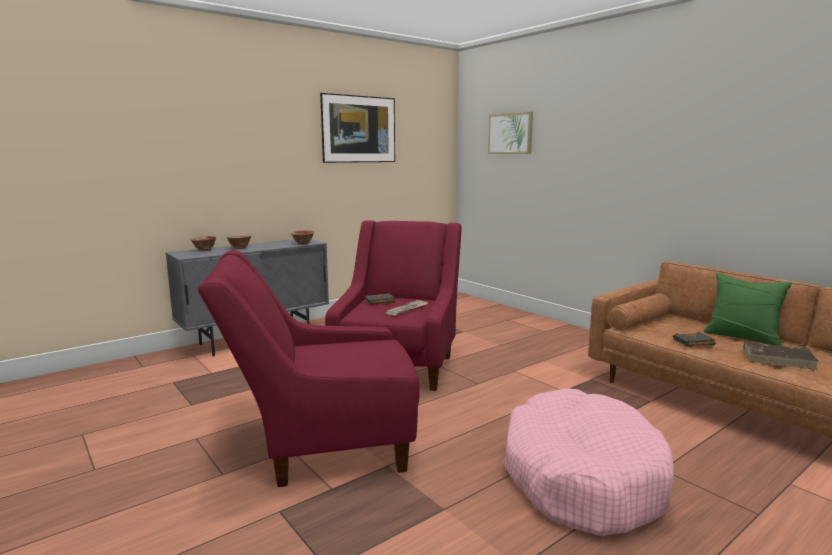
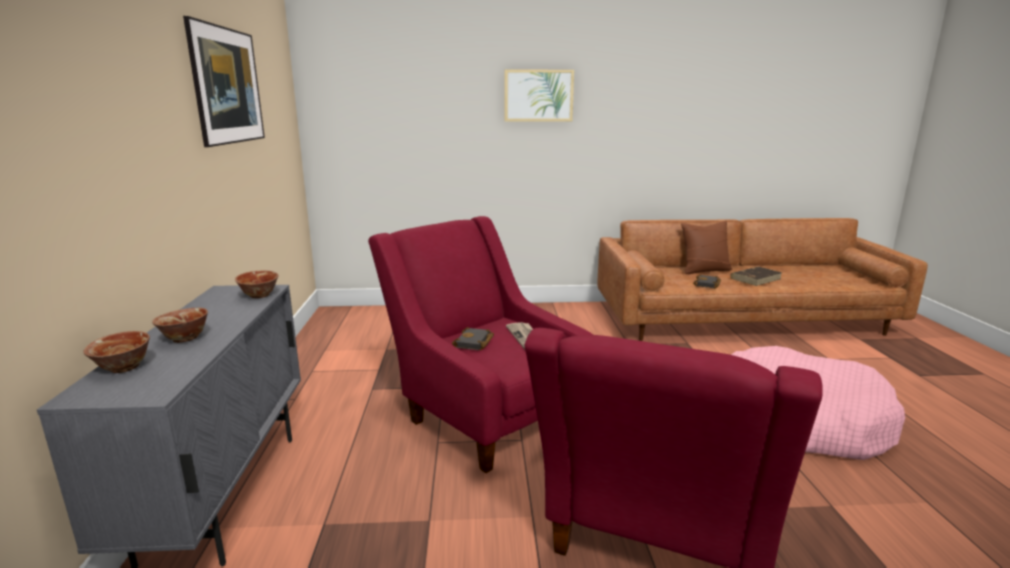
camera: 55 degrees left, 5 degrees up
(510, 133) = (396, 95): picture -> picture (538, 95)
(742, 337) = (704, 270): green pillow -> brown pillow

